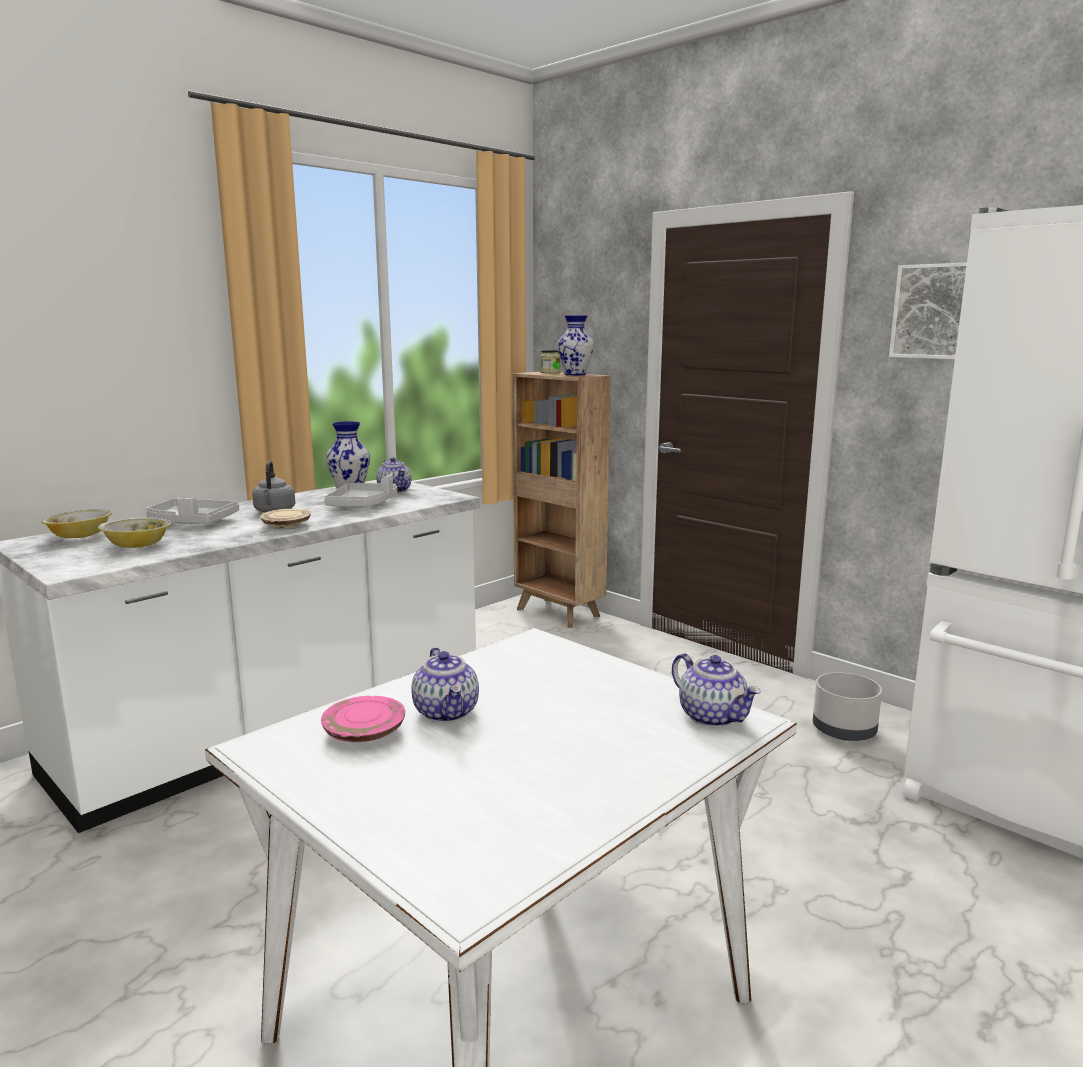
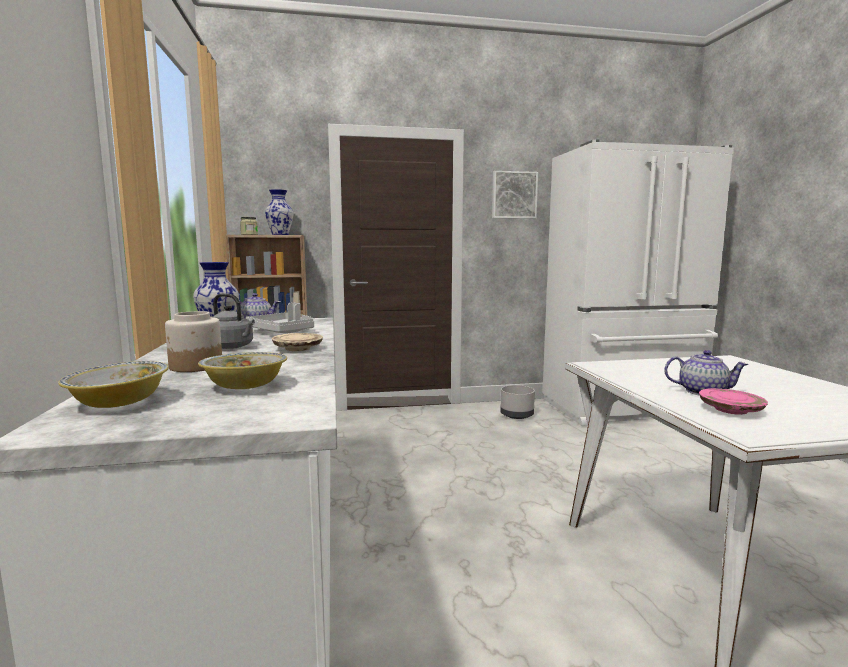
camera: 55 degrees left, 5 degrees down
(192, 522) = (196, 366): grey tray -> jar
(713, 716) = (725, 361): teapot -> none

